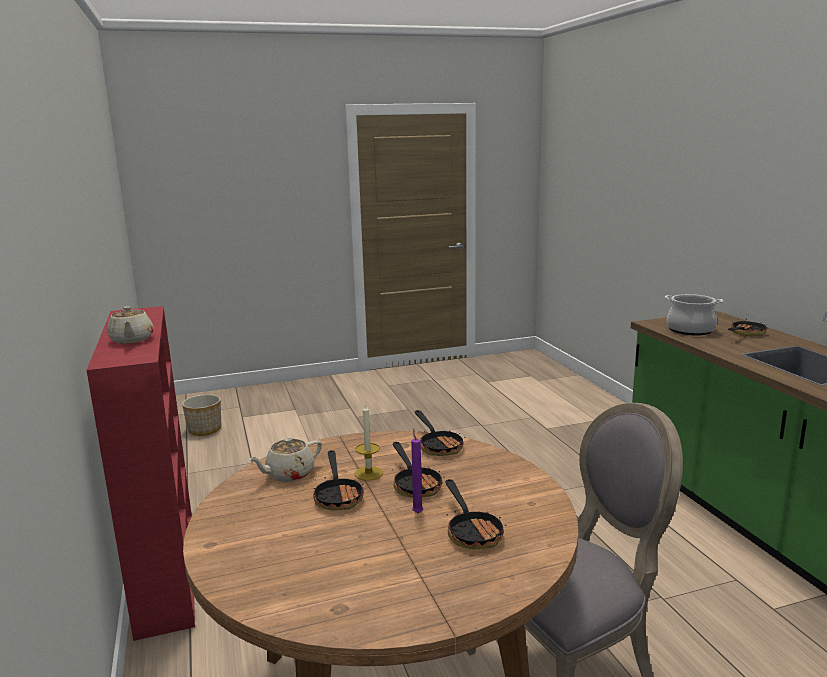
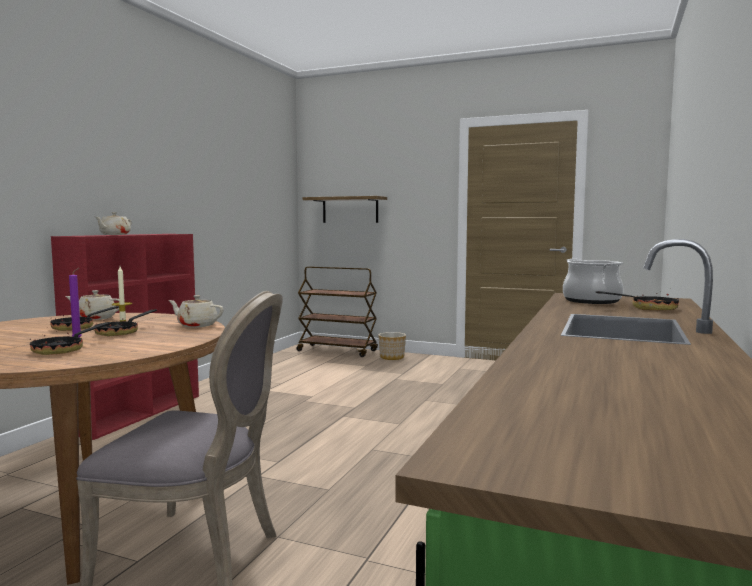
camera: 40 degrees right, 10 degrees down
(204, 429) = (292, 362): planter -> planter (392, 357)
(210, 218) = (350, 210): none -> shelf
(224, 397) = (338, 351): none -> brown cart
(438, 445) = (196, 325): frying pan -> beige teapot

